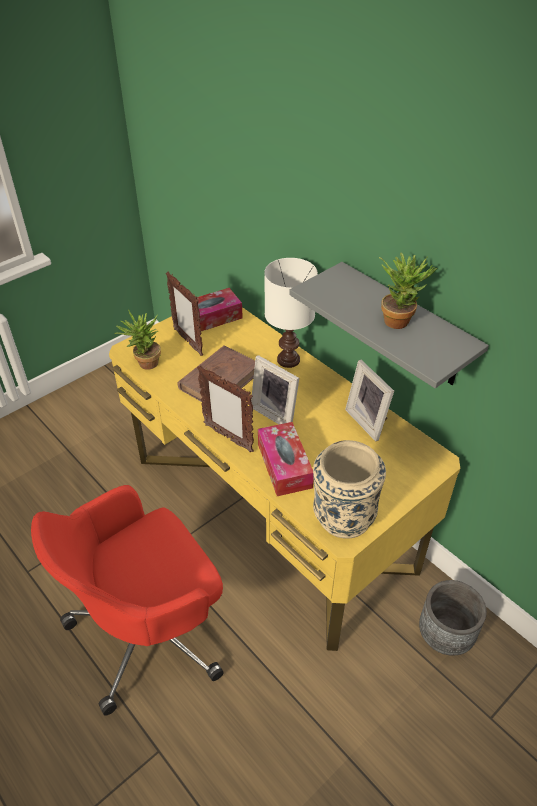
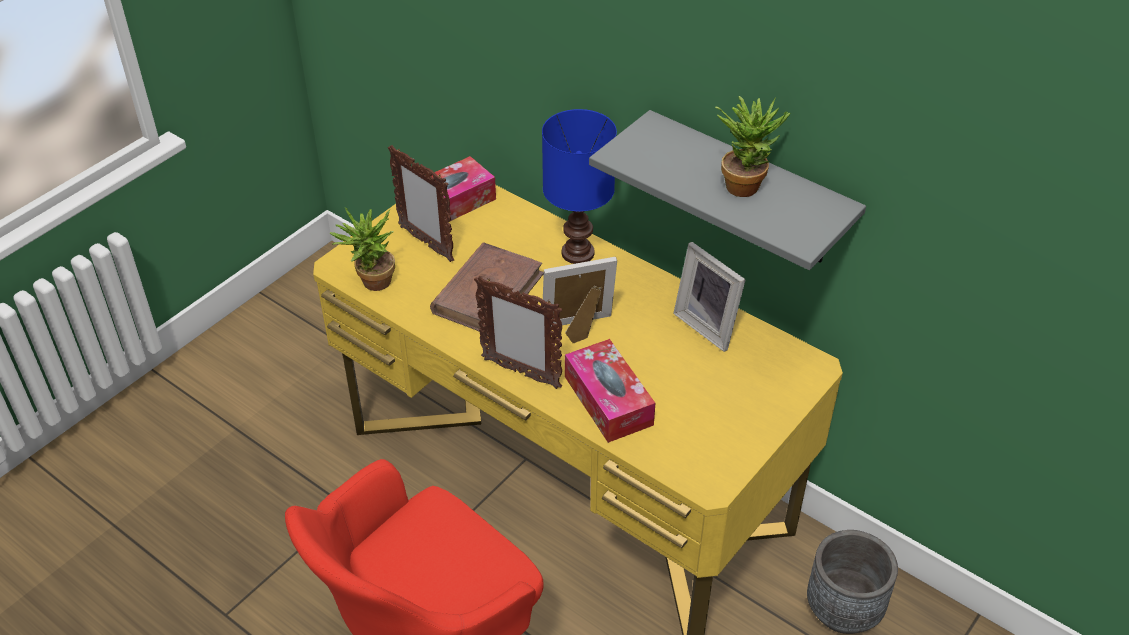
camera: 10 degrees left, 0 degrees up
(276, 413) = (580, 330): picture frame -> picture frame turned 135 degrees clockwise
(289, 360) = (579, 253): white table lamp -> blue table lamp
(343, 517) = (702, 457): beige vase -> none

